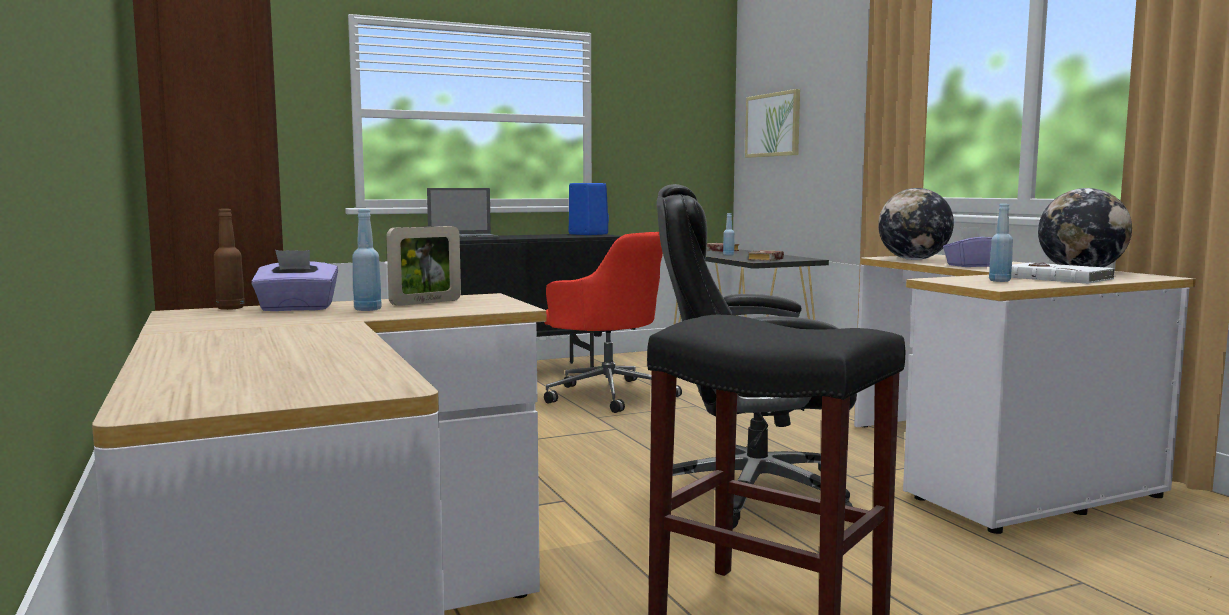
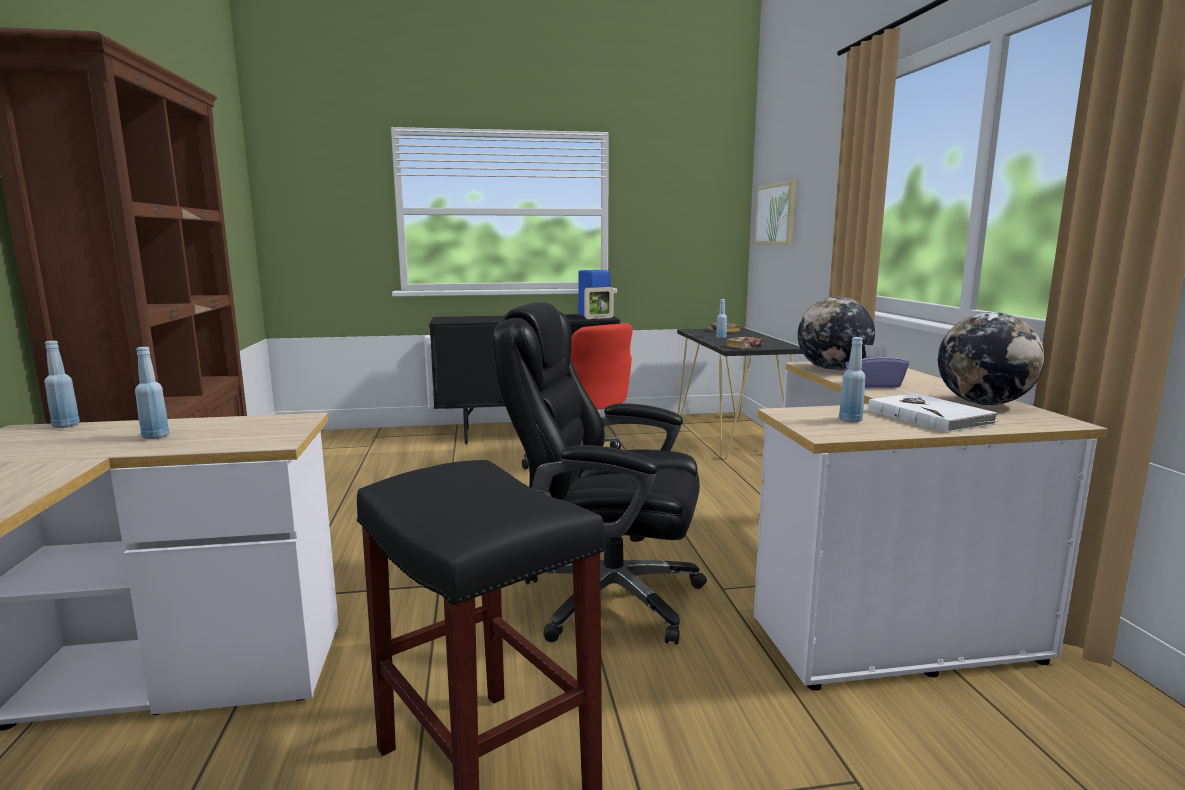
camera: 15 degrees right, 5 degrees up
(230, 308) = (65, 426): brown bottle -> blue bottle
(297, 308) = (110, 430): purple tissue box -> none
(425, 302) = (227, 427): picture frame -> picture frame (599, 318)
(464, 237) = (480, 318): laptop -> none

